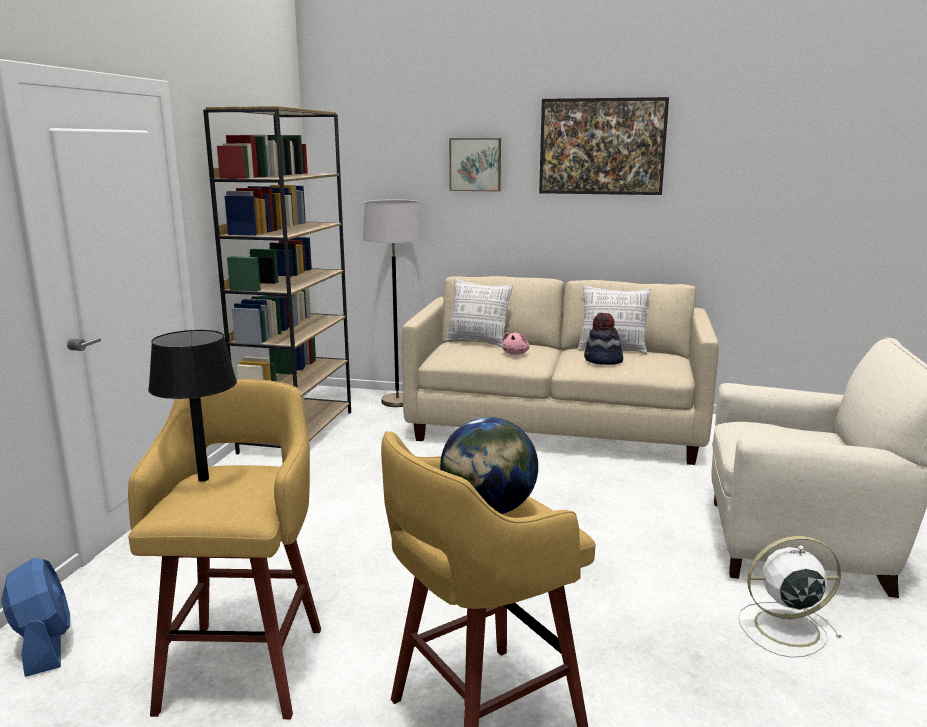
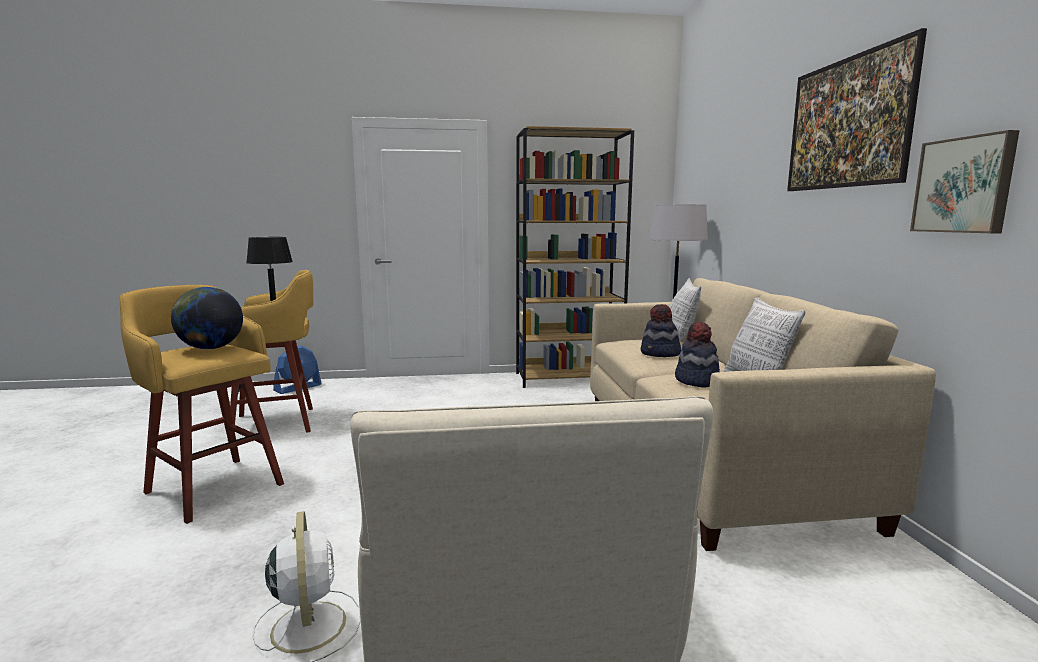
camera: 70 degrees right, 5 degrees down
(475, 164) = (751, 165): picture -> picture (964, 185)
(515, 353) = (660, 354): pink plush toy -> hat

